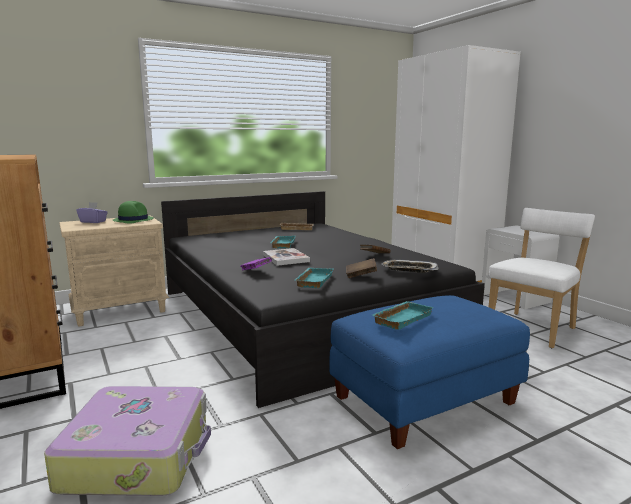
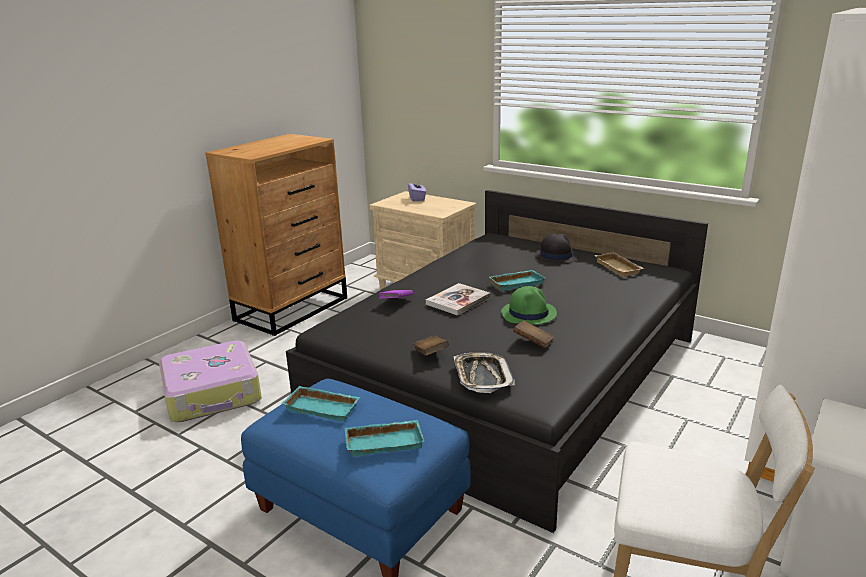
camera: 65 degrees right, 10 degrees up
(133, 220) = (442, 205): green hat -> green hat (529, 313)
(254, 233) = (556, 255): none -> black hat
(313, 280) = (387, 334): turquoise tray -> turquoise tray (385, 441)

